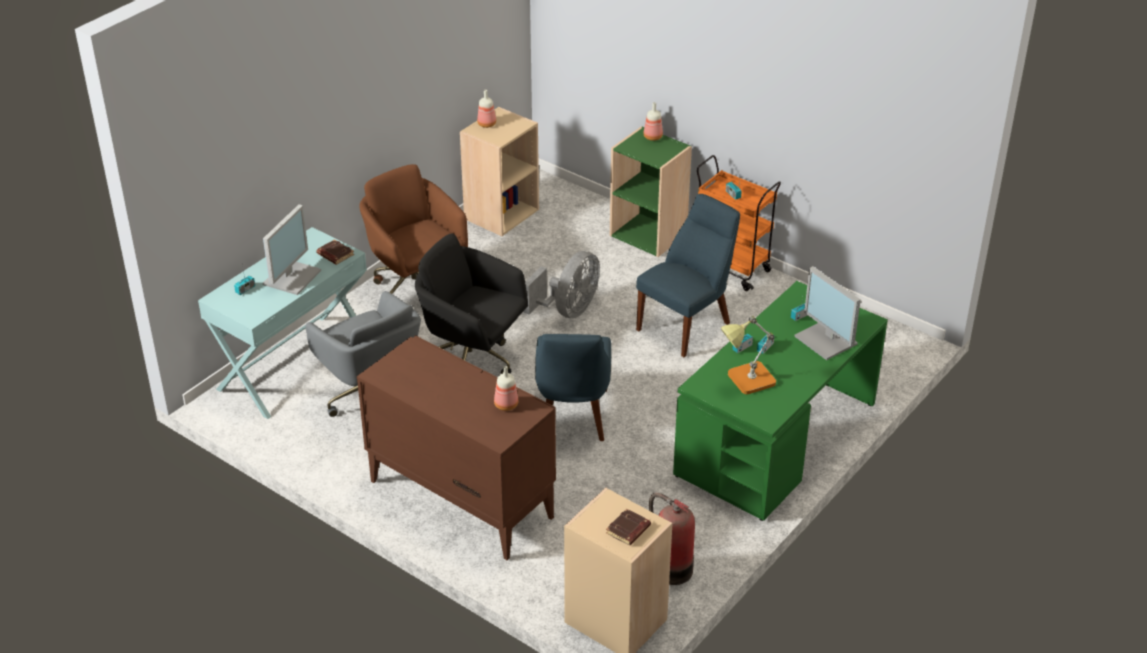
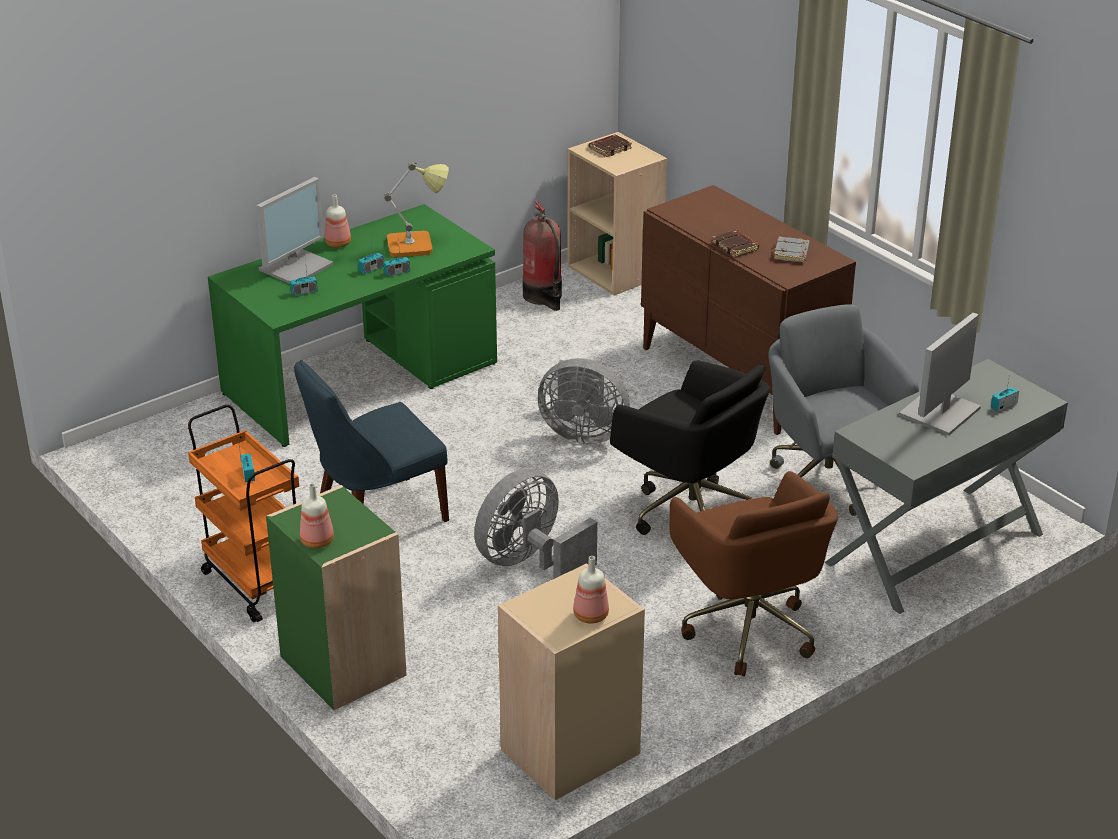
camera: 165 degrees left, 5 degrees down
(294, 365) = (935, 549): turquoise desk -> grey desk
(334, 255) = (879, 433): brown book -> brown book (736, 247)
(412, 375) = (792, 253): none -> grey book
(506, 405) = (695, 217): bottle -> bottle (338, 243)
(572, 417) = (583, 433): blue chair -> grey fan
(827, 340) = (296, 266): monitor -> monitor turned 60 degrees clockwise

